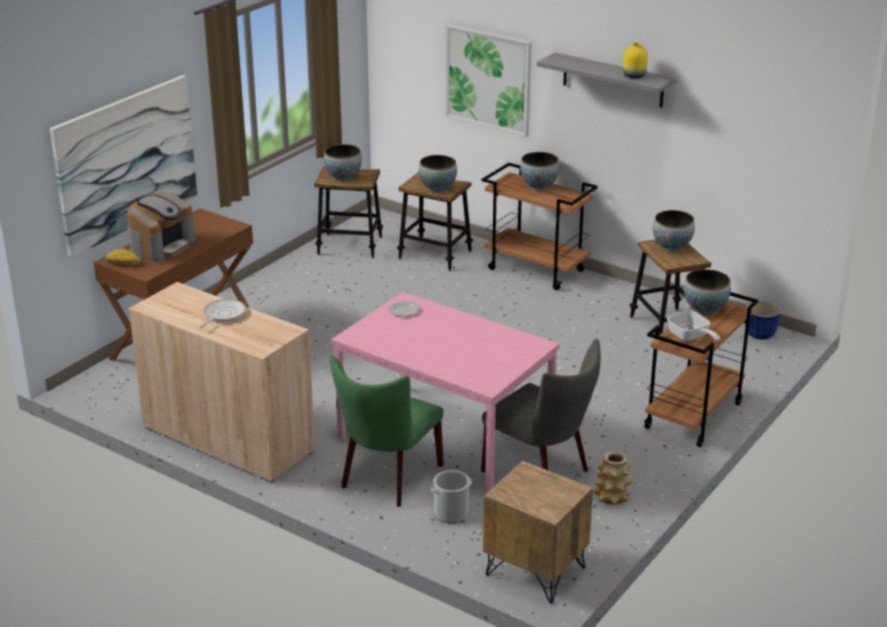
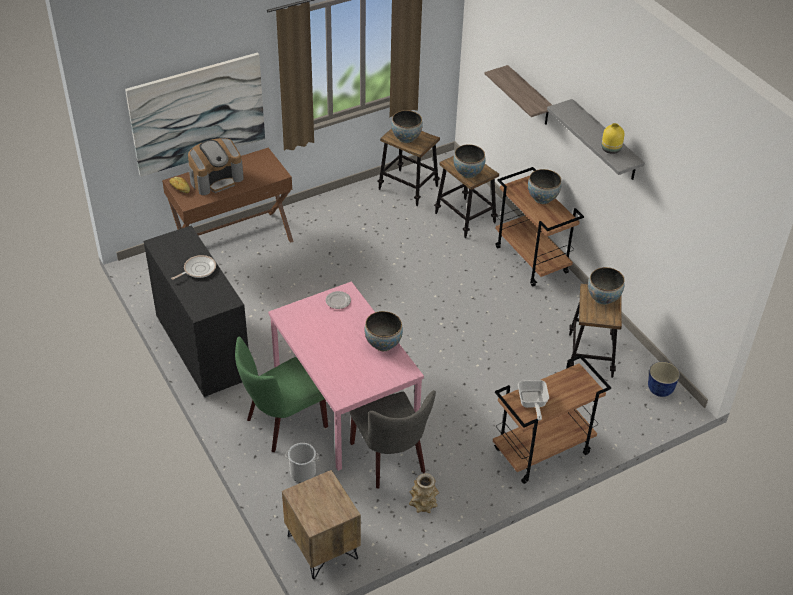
camera: 25 degrees right, 15 degrees up
(228, 439) = (203, 347): beige cabinet -> black cabinet
(488, 80) = (529, 96): picture -> shelf
(705, 310) = (567, 379): bowl -> bowl (383, 344)

